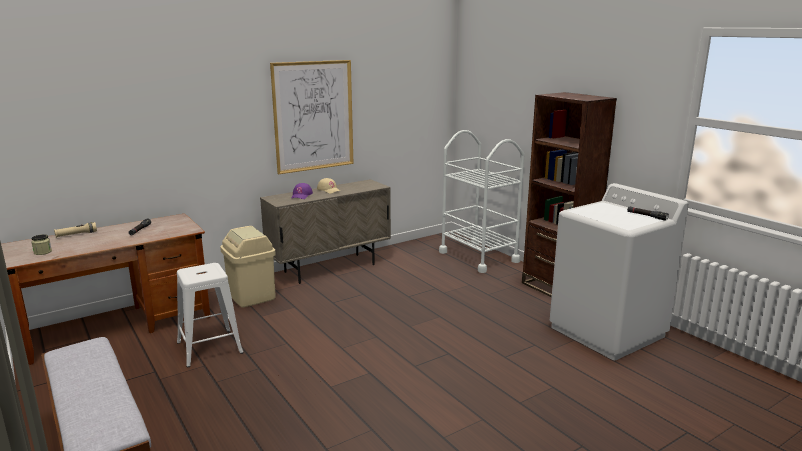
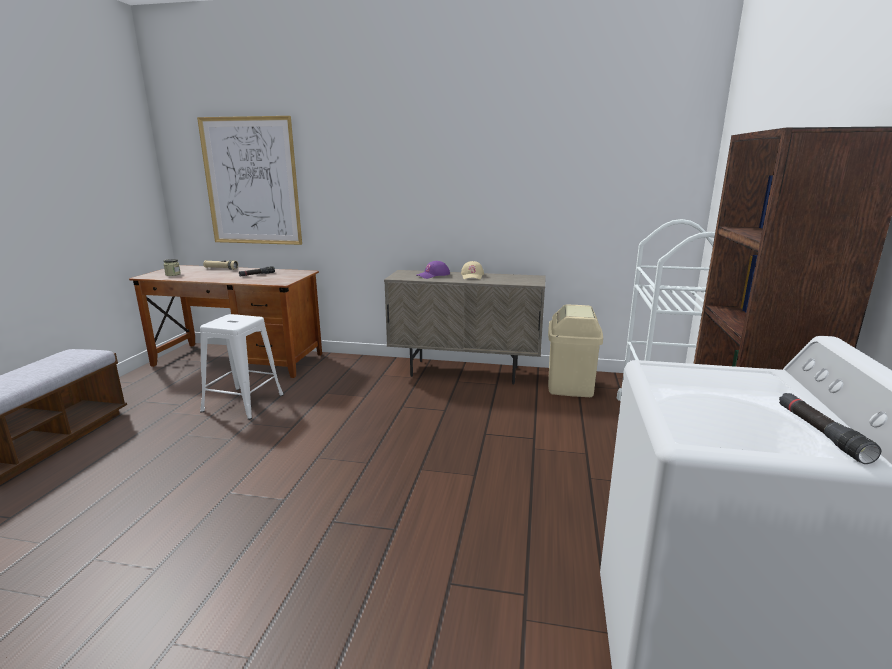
camera: 45 degrees right, 0 degrees up
(252, 296) = (355, 372): beige trash can -> beige trash can (570, 386)
(313, 116) = (472, 183): picture -> picture (252, 182)

